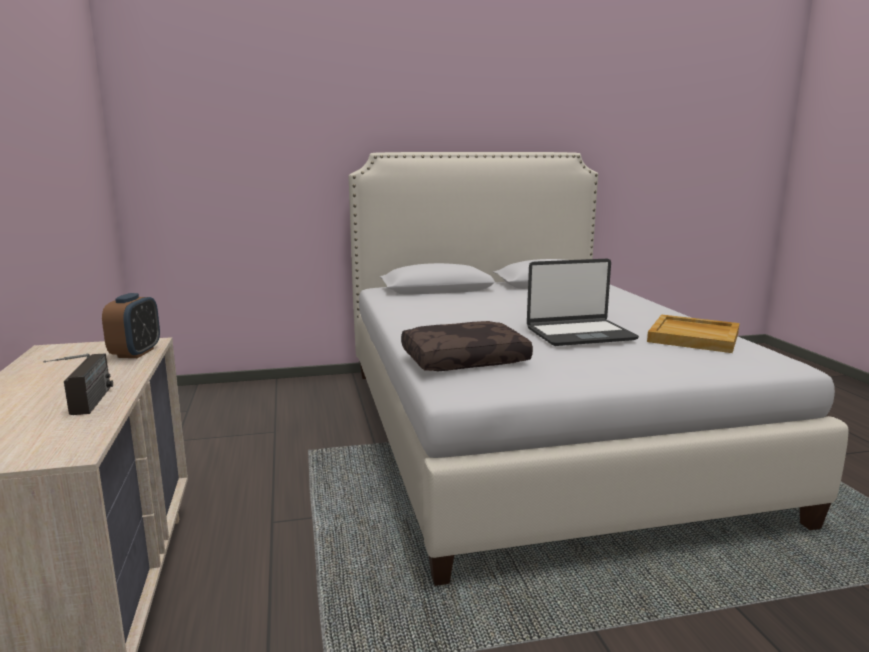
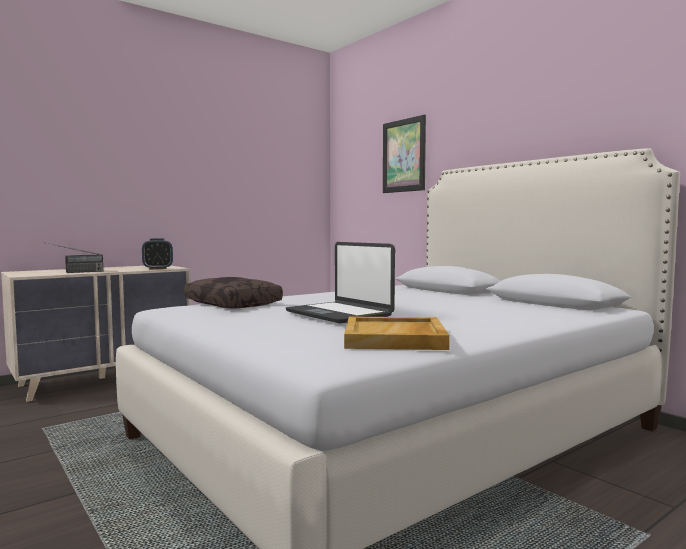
camera: 65 degrees right, 10 degrees down
(286, 124) = (404, 155): none -> picture

